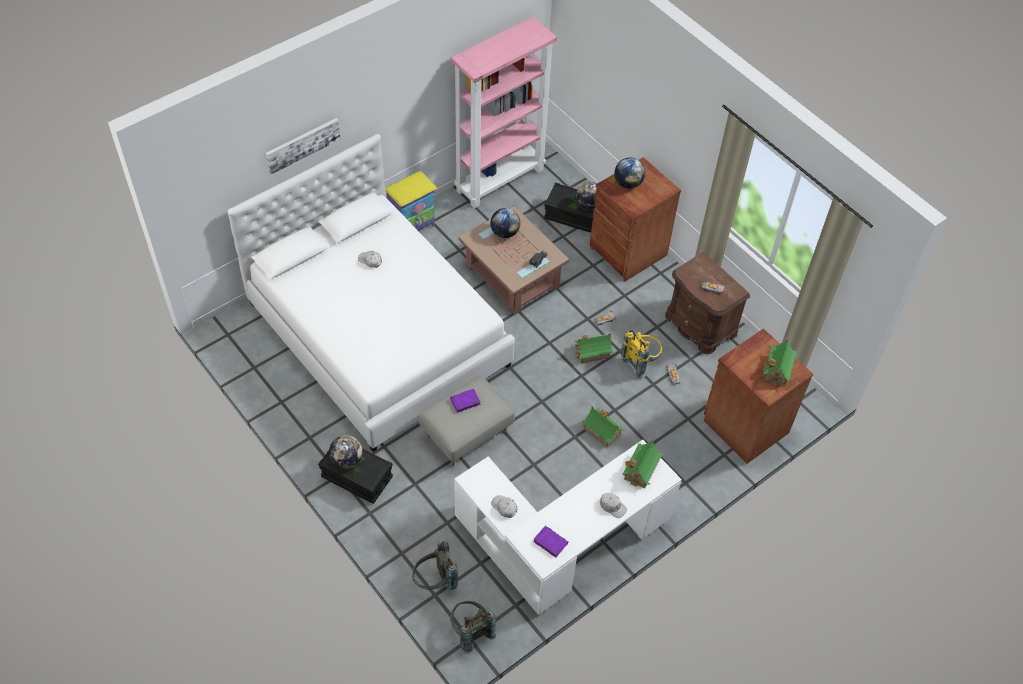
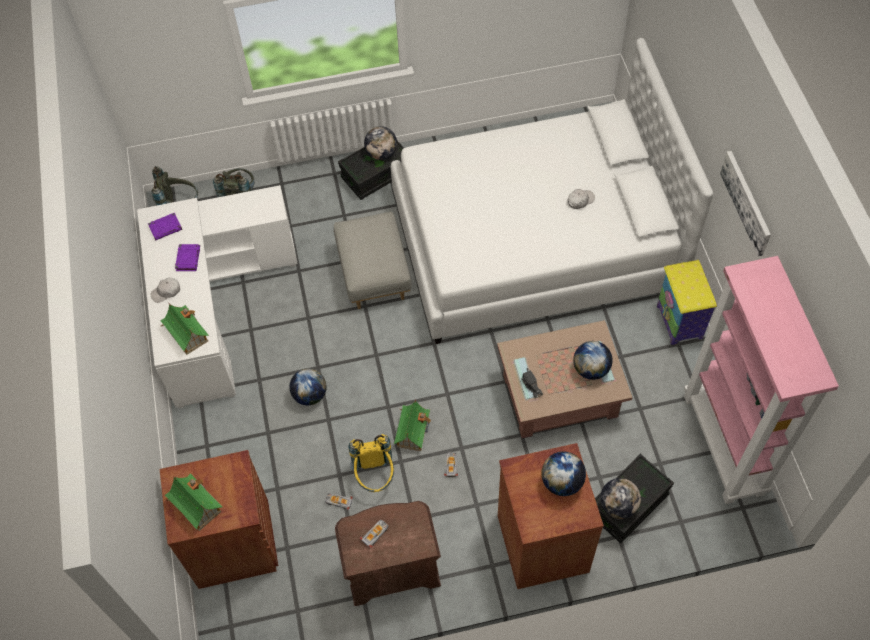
camera: 120 degrees right, 5 degrees up
(302, 144) = (693, 94): picture -> picture (747, 202)
(465, 402) = (380, 248): purple book -> purple book (188, 259)
(504, 507) = (226, 211): white cap -> none
(602, 431) = (310, 395): toy house -> globe

